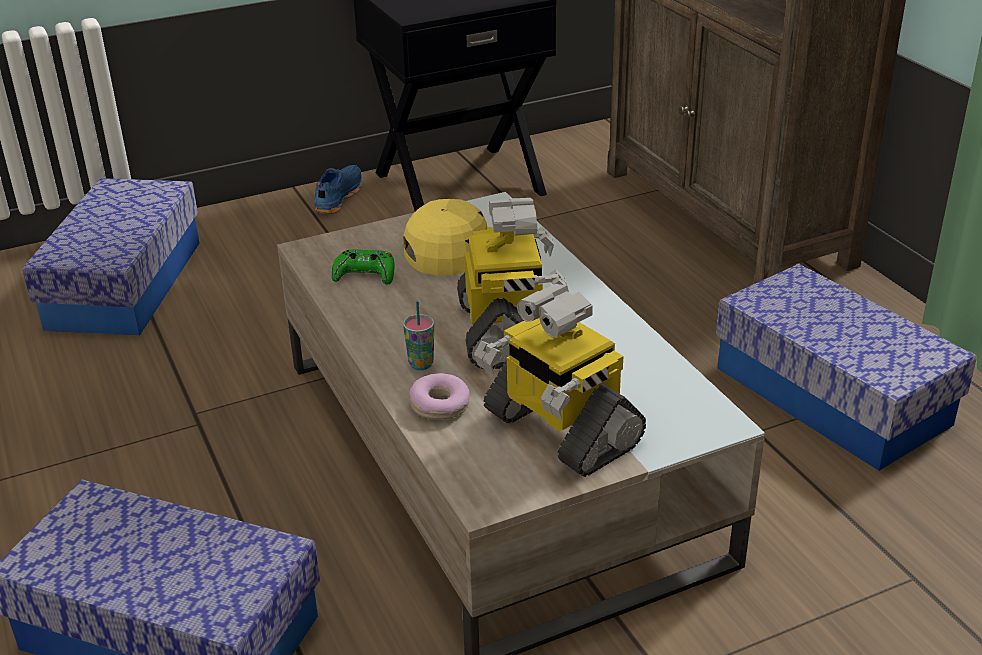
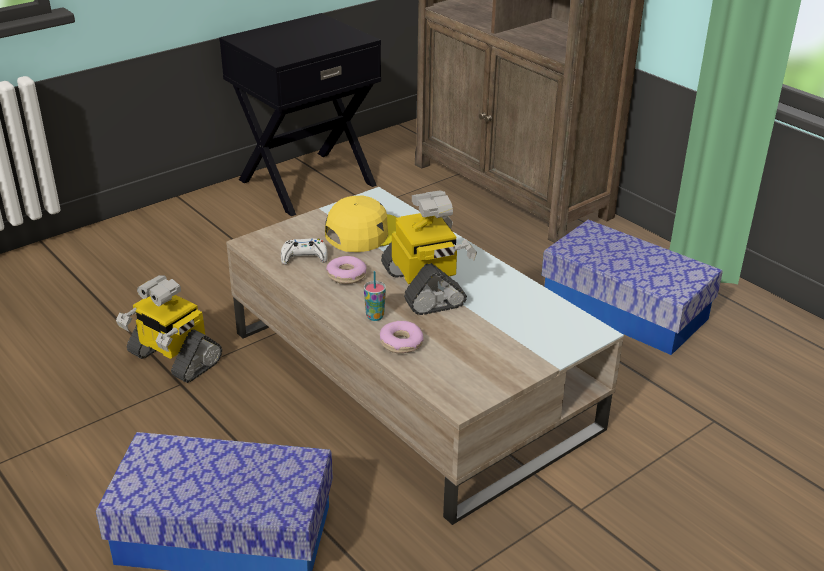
camera: 15 degrees left, 0 degrees up
(125, 284) = (73, 285): storage box -> none
(337, 198) = (216, 201): blue shoe -> none
(365, 275) = (304, 257): green game controller -> white game controller
(409, 305) = (346, 275): none -> donut
(559, 429) = (490, 349): toy robot -> toy robot (173, 358)

